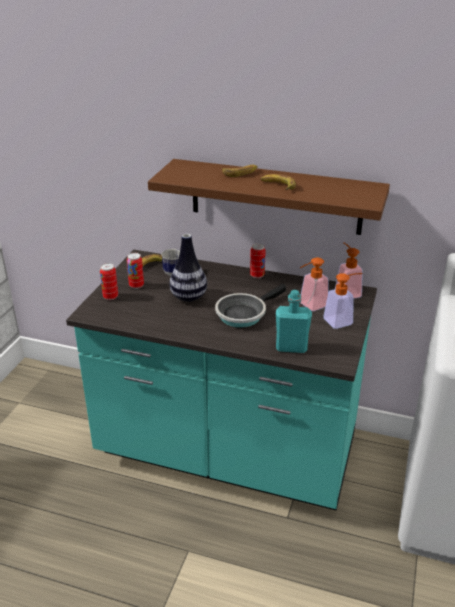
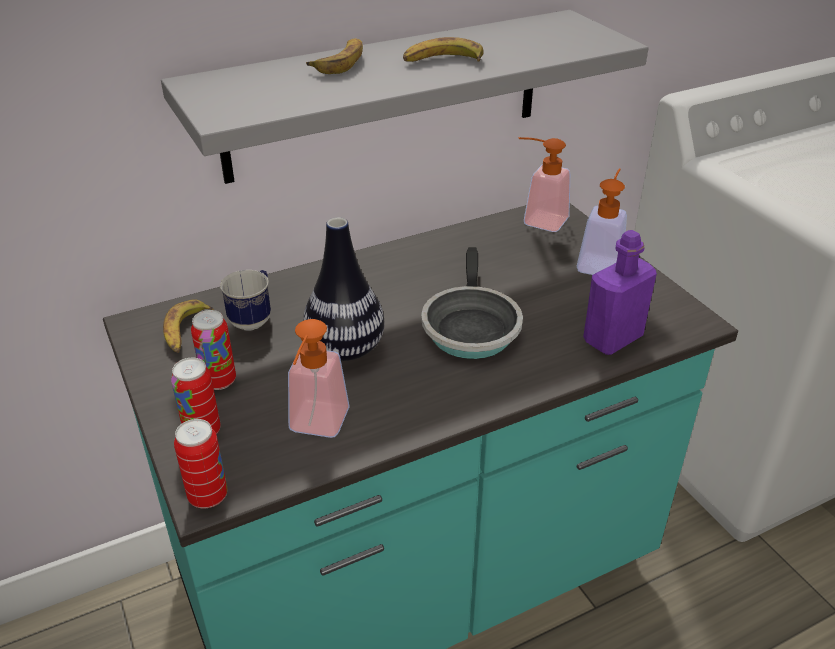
camera: 45 degrees left, 5 degrees up
(257, 275) = (389, 256): can -> can (208, 496)
(275, 197) = (386, 95): brown shelf -> grey shelf
(291, 347) = (612, 339): turquoise bottle -> purple bottle
(309, 306) = (531, 264): soap dispenser -> soap dispenser (316, 427)

